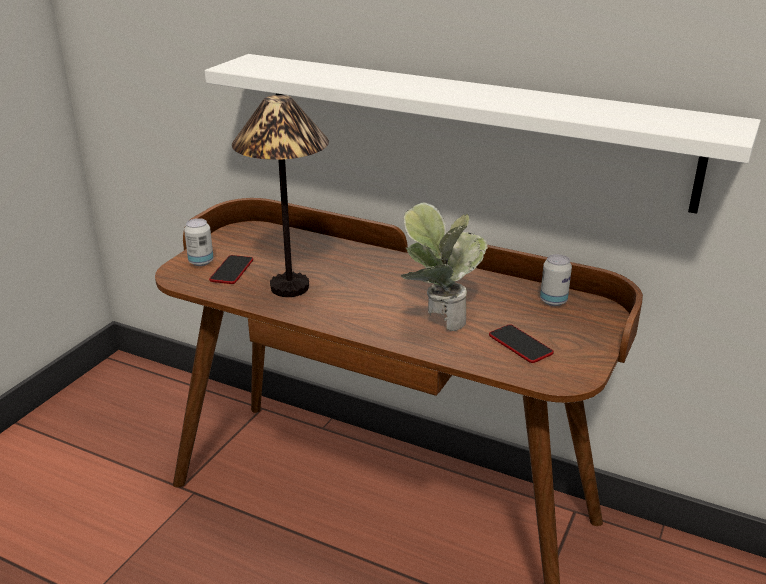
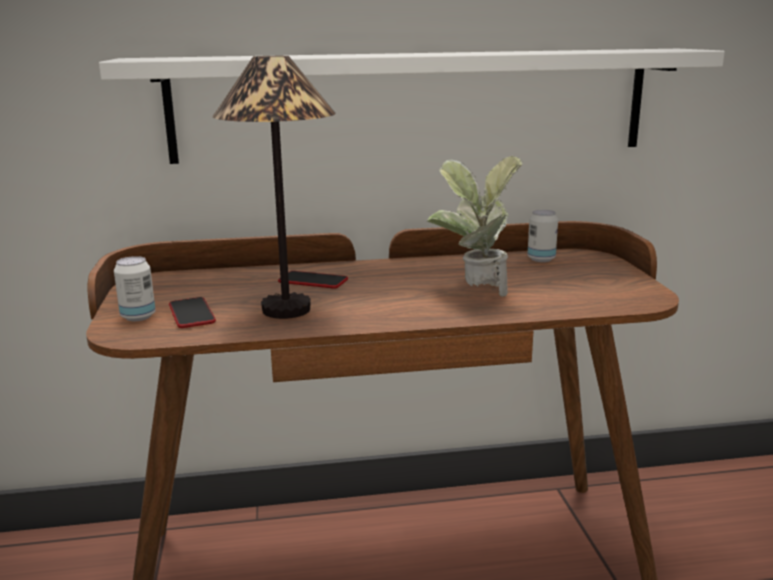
camera: 35 degrees left, 10 degrees down
(520, 345) = (573, 290): phone -> phone (313, 281)

